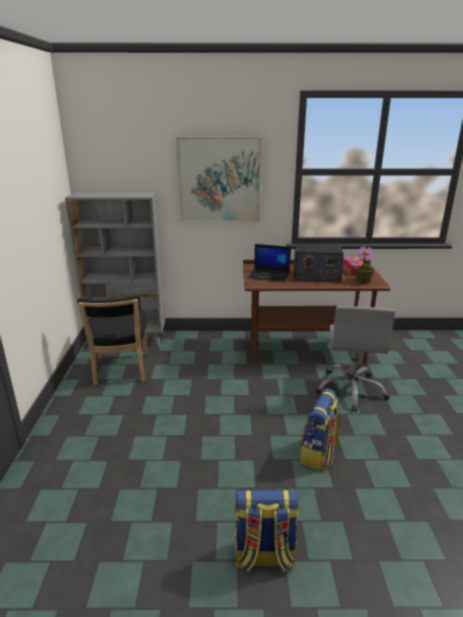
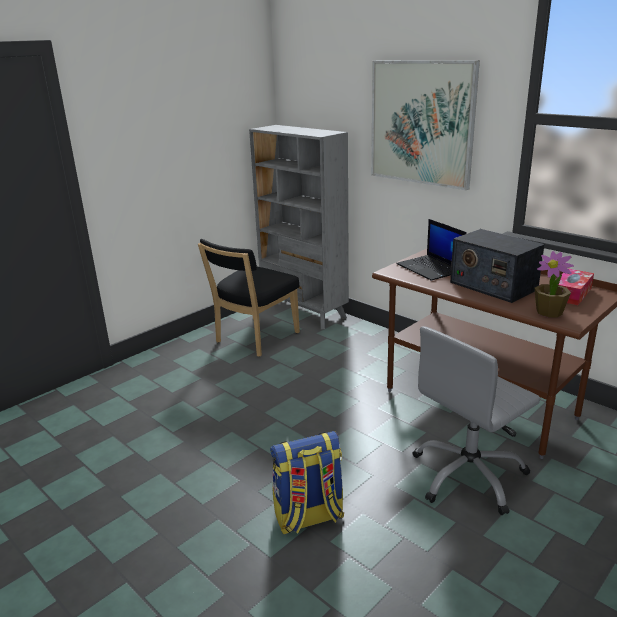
camera: 45 degrees right, 0 degrees up
(264, 556) = (118, 563): backpack -> none

